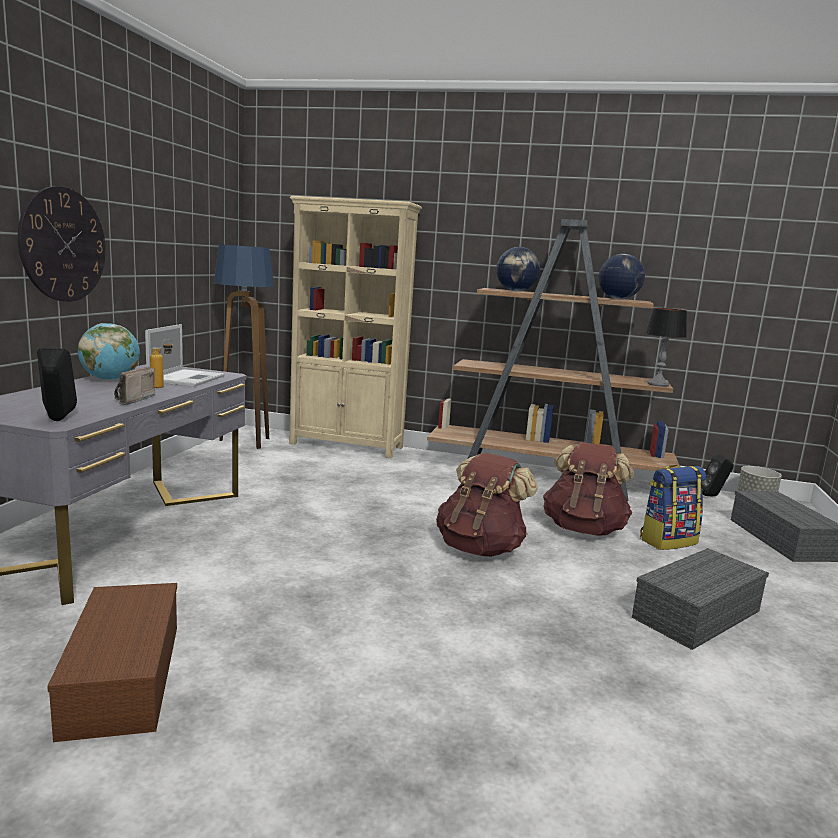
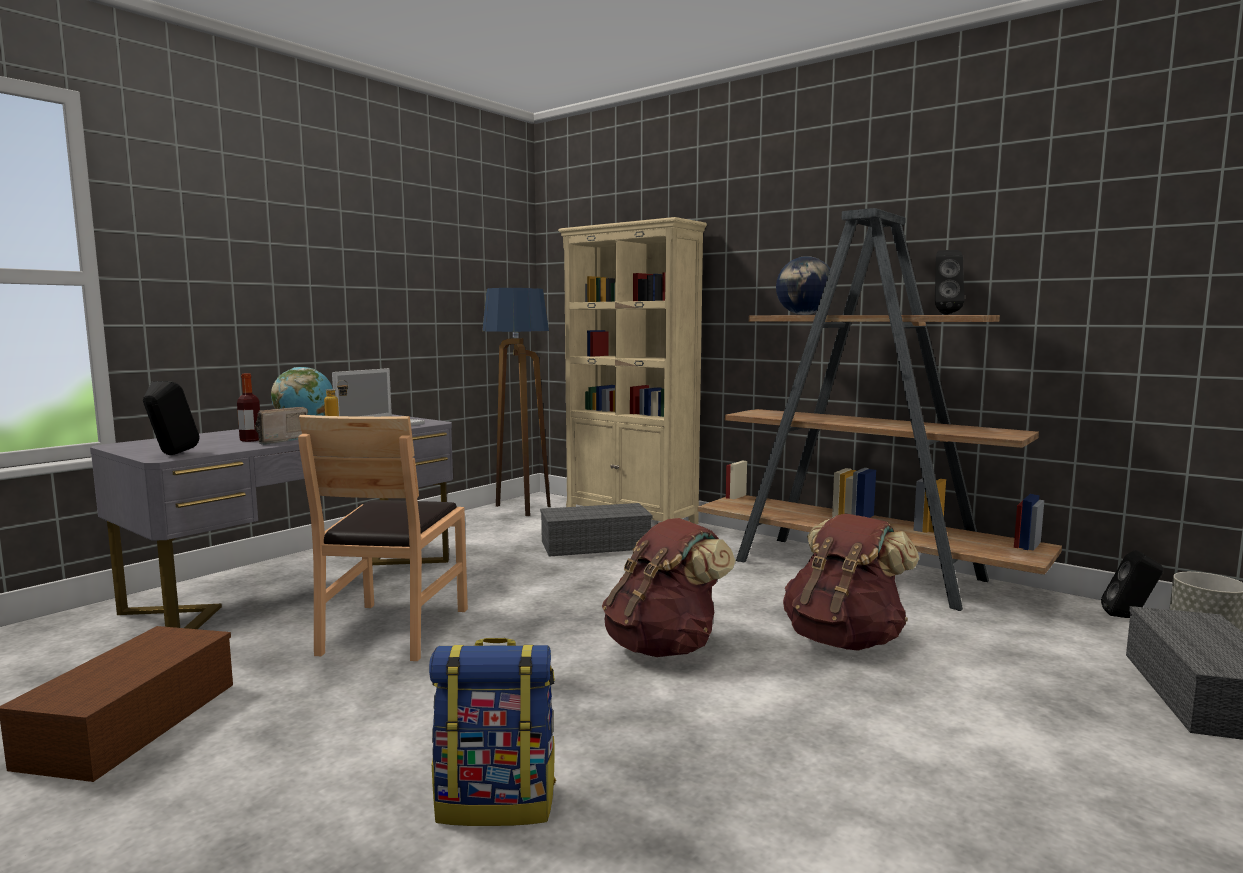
camera: 25 degrees right, 5 degrees down
(63, 245) = (282, 293): wall clock -> none
(98, 399) = (251, 440): none -> bottle
(262, 561) = (393, 630): none -> brown chair
(618, 299) = (944, 314): globe -> black speaker
(658, 384) = (1004, 436): table lamp -> none
(667, 541) = (970, 671): backpack -> backpack (497, 802)
(696, 613) = (906, 780): grey storage box -> grey storage box (596, 544)

